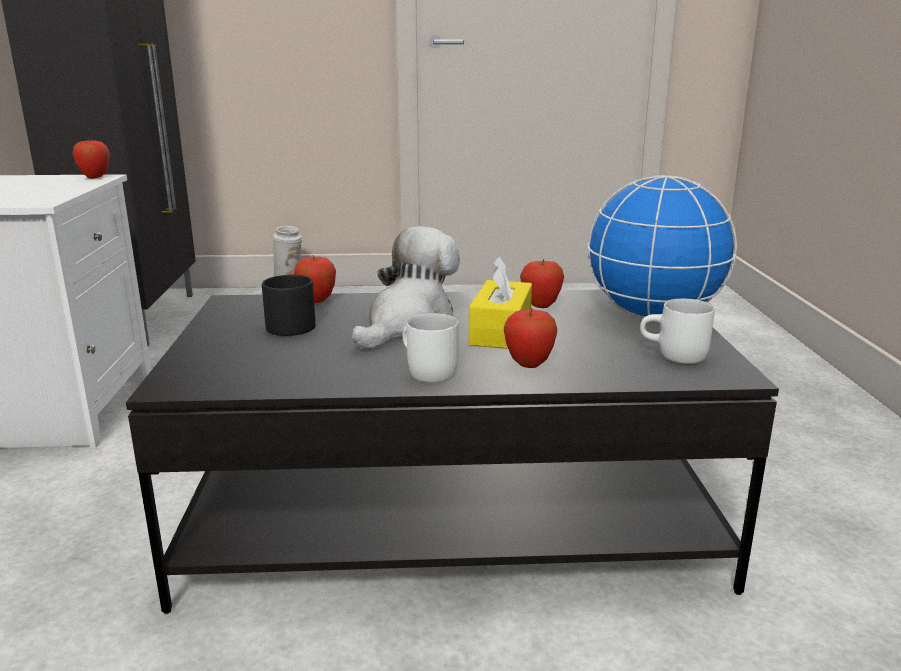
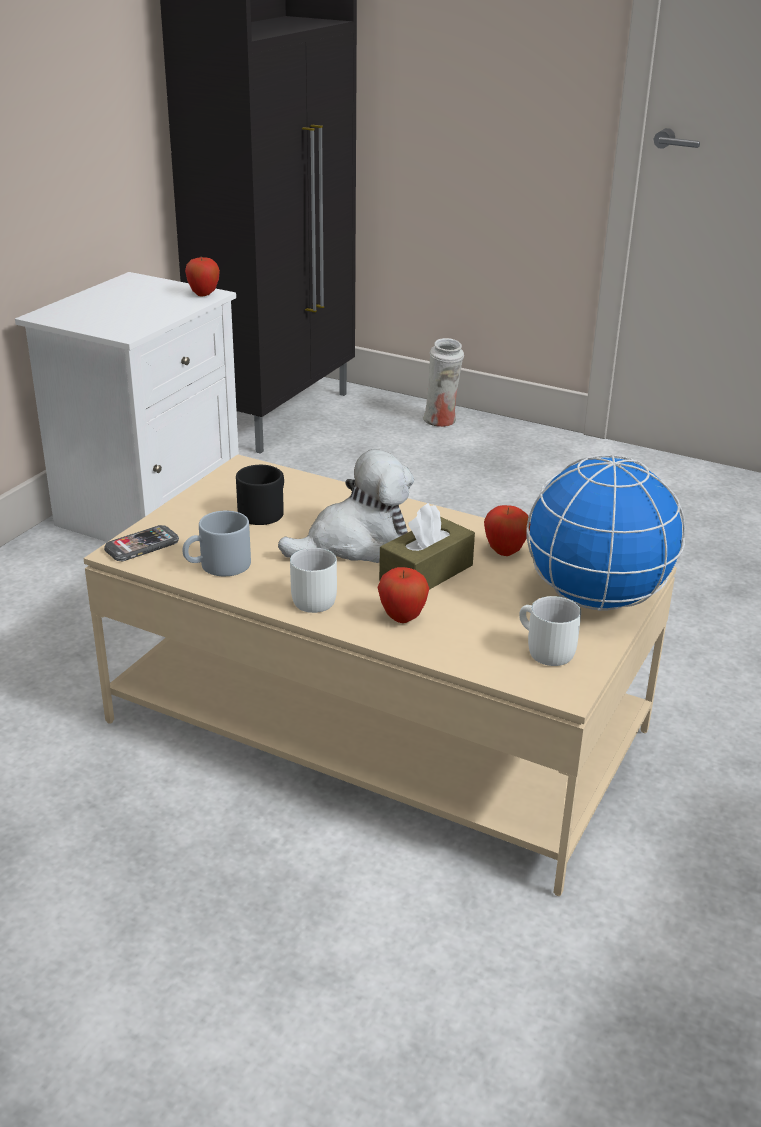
camera: 30 degrees right, 10 degrees up
(189, 376) = (142, 546): none -> phone
(297, 372) = (218, 566): none -> grey mug
(316, 301) = (312, 487): apple -> none
(449, 517) = (375, 727): black coffee table -> beige coffee table
(501, 331) = (426, 573): yellow tissue box -> brown tissue box

